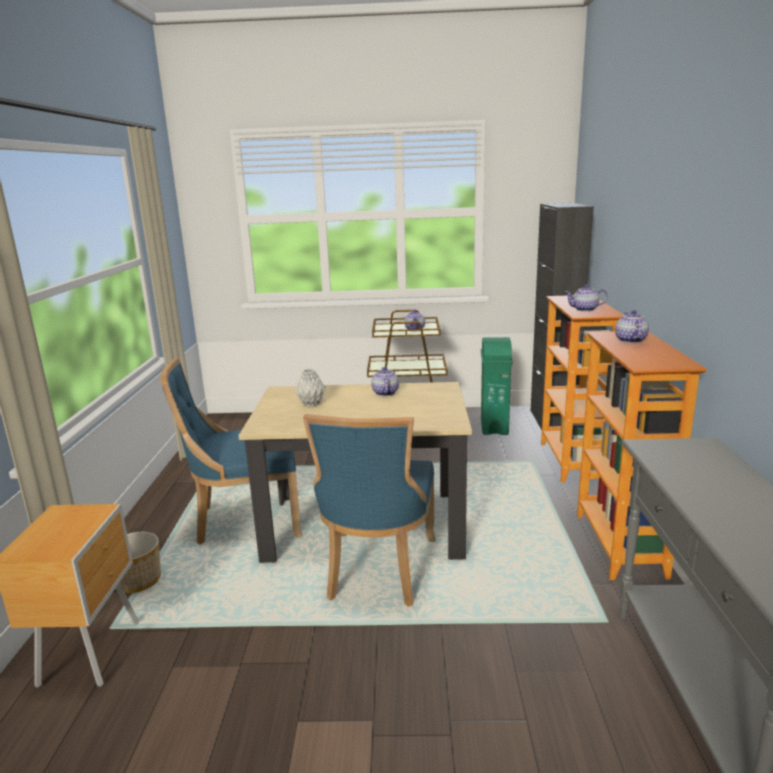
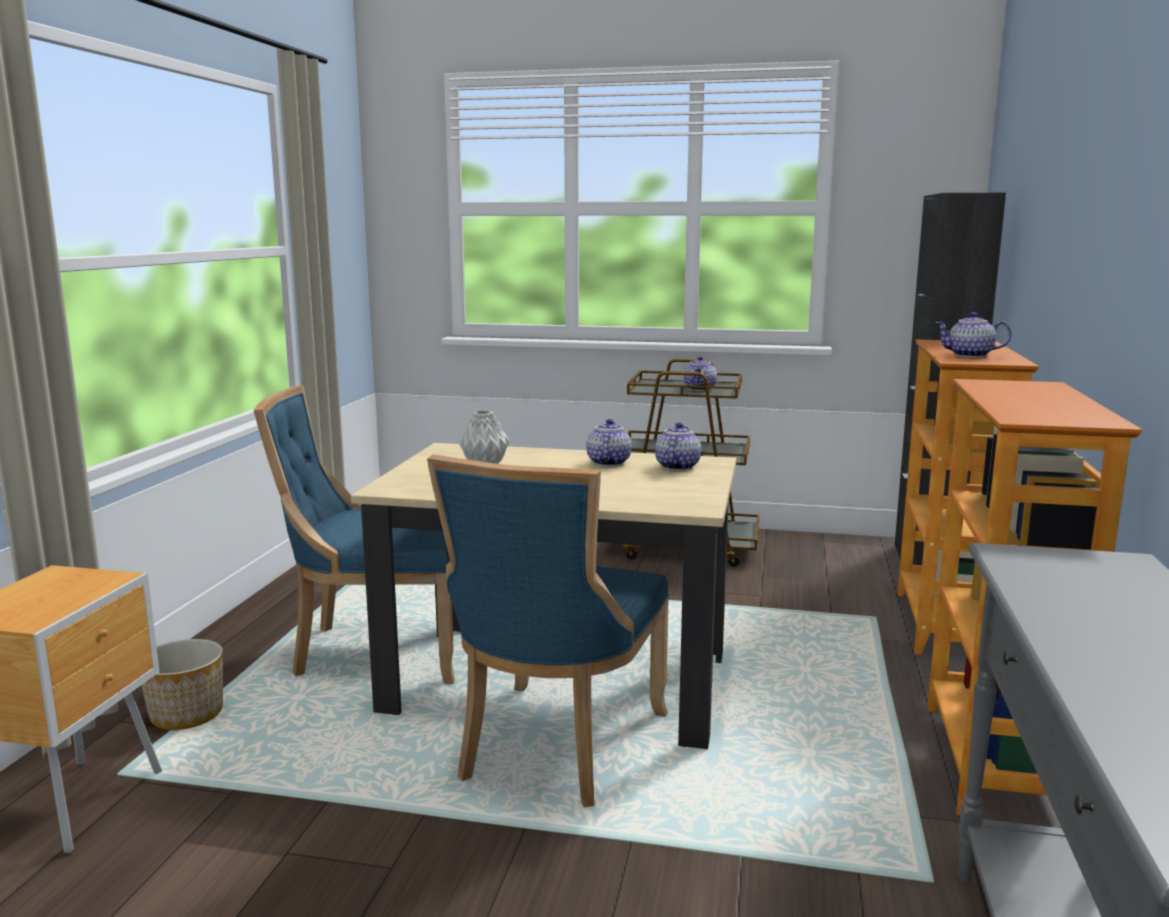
camera: 10 degrees right, 5 degrees down
(494, 427) = (824, 562): green trash can -> none
(629, 340) = (1022, 391): teapot -> teapot (676, 466)

